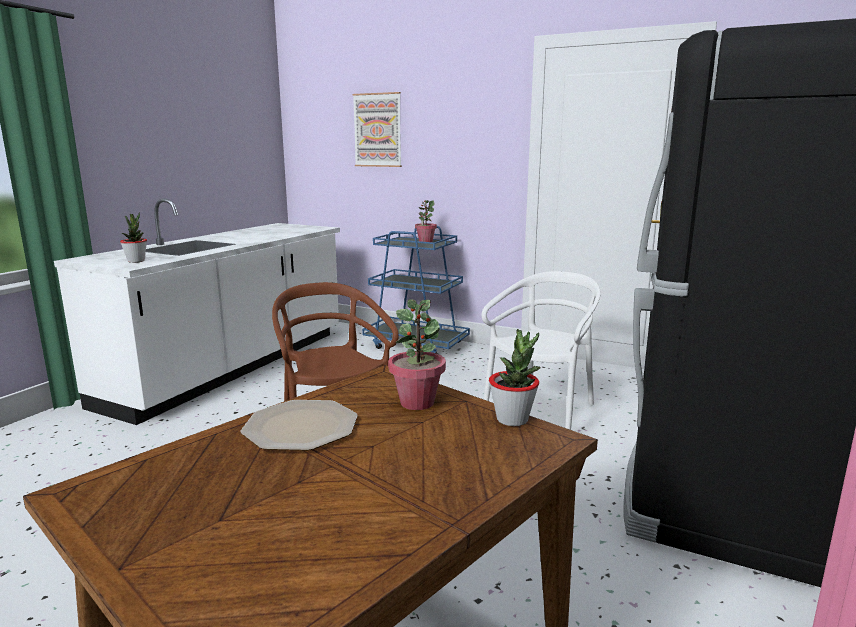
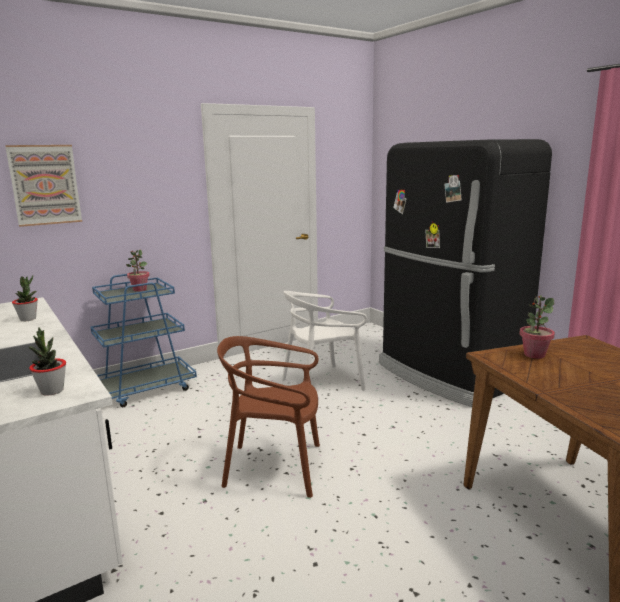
camera: 60 degrees left, 0 degrees up
(299, 427) = (562, 383): plate -> none
(512, 419) = (562, 342): potted plant -> potted plant (28, 319)
(542, 411) = (322, 383): white chair -> white chair turned 90 degrees counterclockwise

